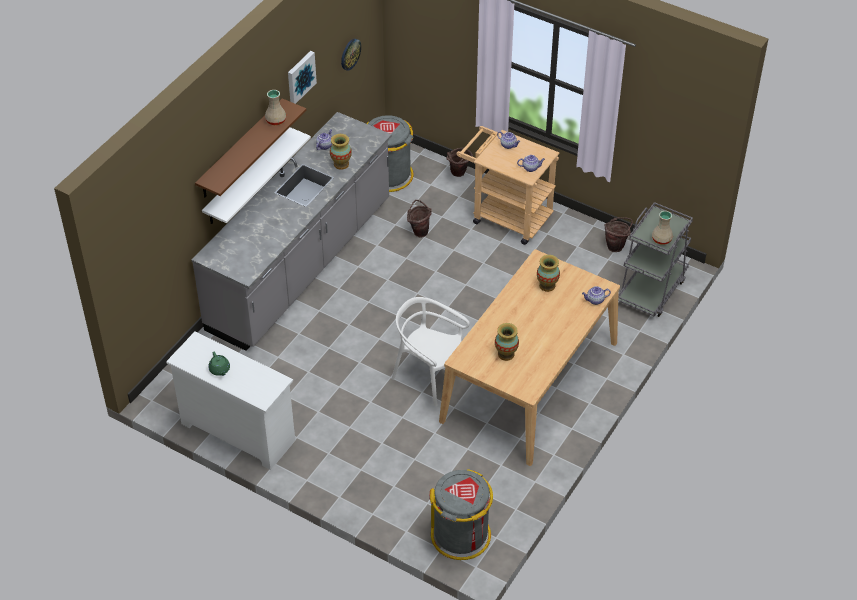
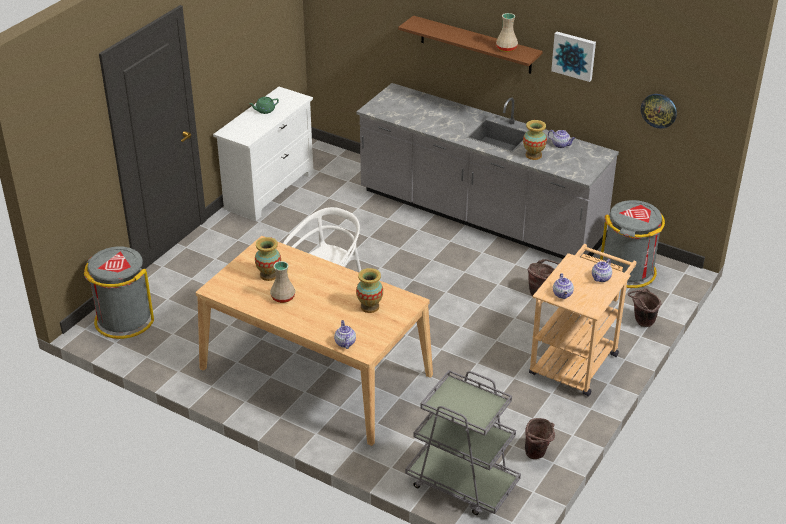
camera: 90 degrees right, 10 degrees down
(246, 176) = (477, 81): white shelf -> none
(662, 239) = (447, 403): beige vase -> beige vase (282, 297)

